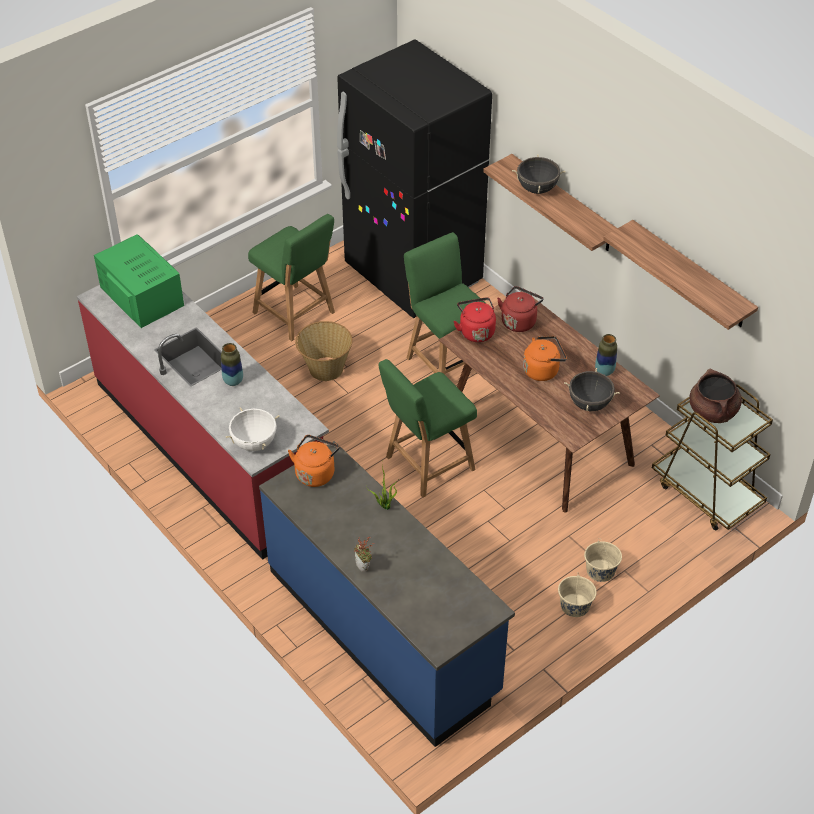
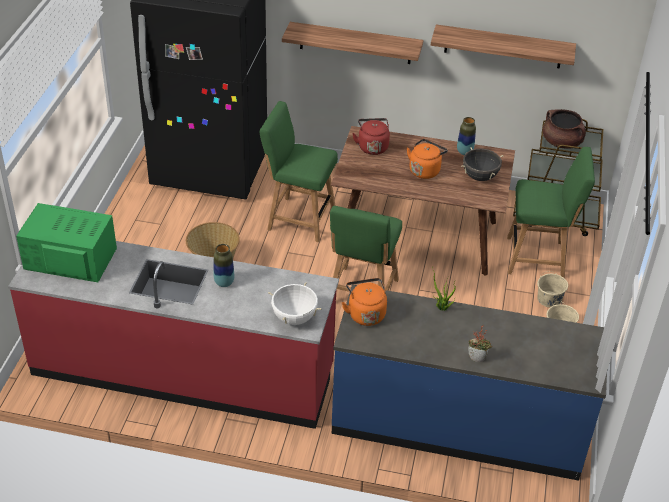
camera: 40 degrees left, 5 degrees down
(296, 314) = (148, 240): green chair -> green chair (539, 258)
(476, 331) = (350, 167): red kettle -> none
(537, 189) = (336, 36): black cooking pot -> none

